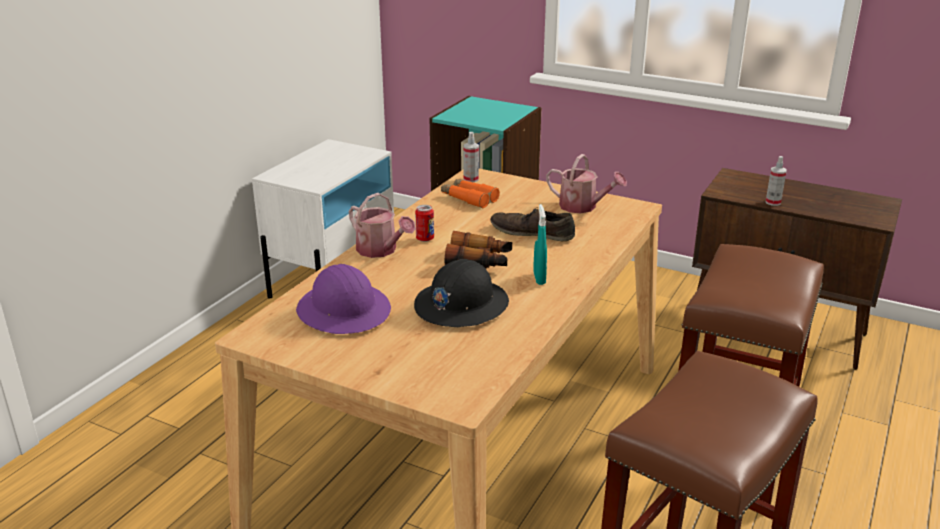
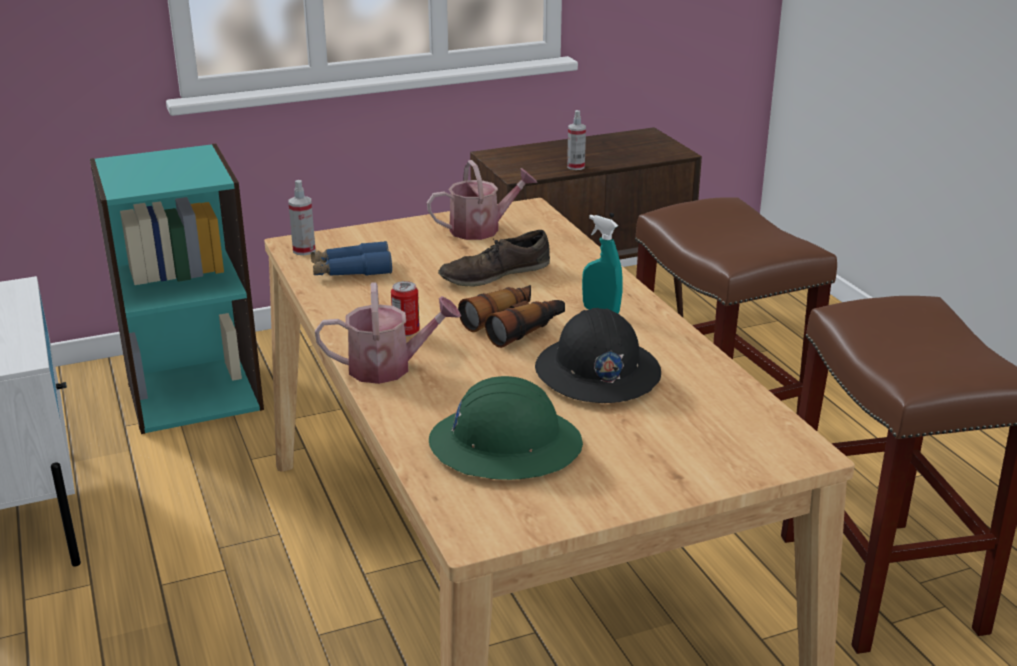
camera: 50 degrees left, 0 degrees up
(344, 311) = (505, 445): purple hard hat -> green hard hat
(469, 198) = (351, 270): orange binoculars -> blue binoculars

